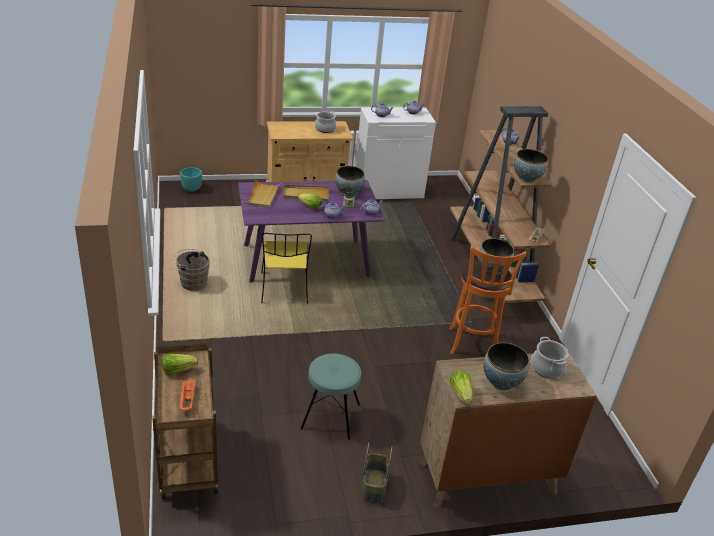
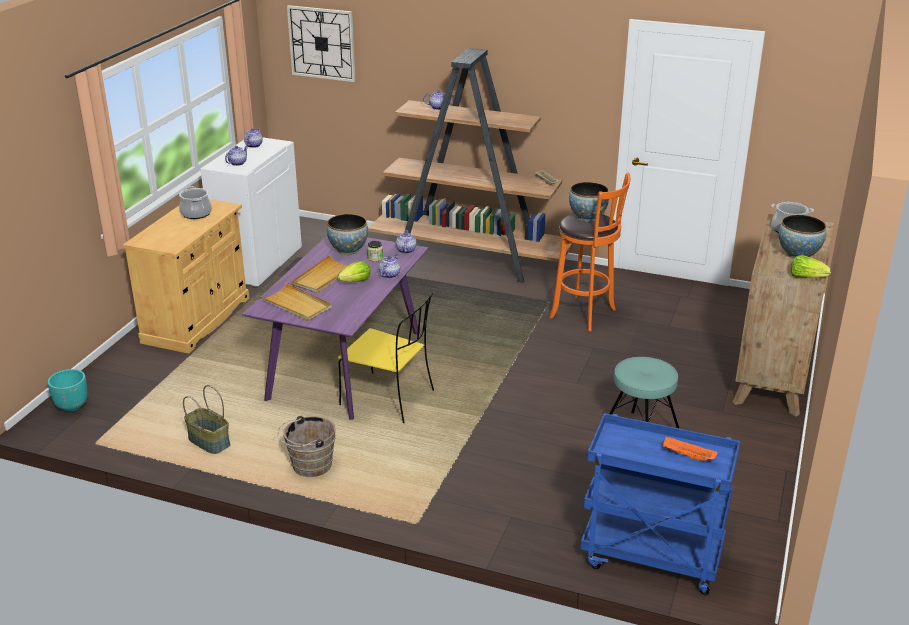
camera: 55 degrees left, 5 degrees down
(178, 370) = (630, 451): lettuce -> none
(187, 458) = (650, 559): brown cart -> blue cart
(374, 486) = (754, 441): basket -> basket (210, 442)
(498, 66) = (322, 43): none -> wall clock
(527, 178) = (520, 122): bowl -> none

